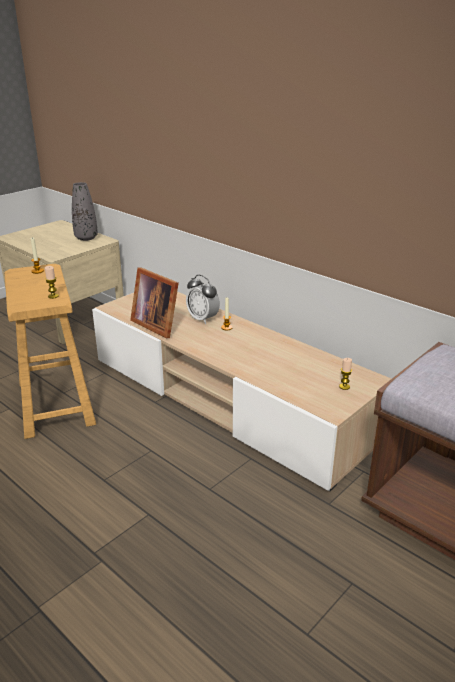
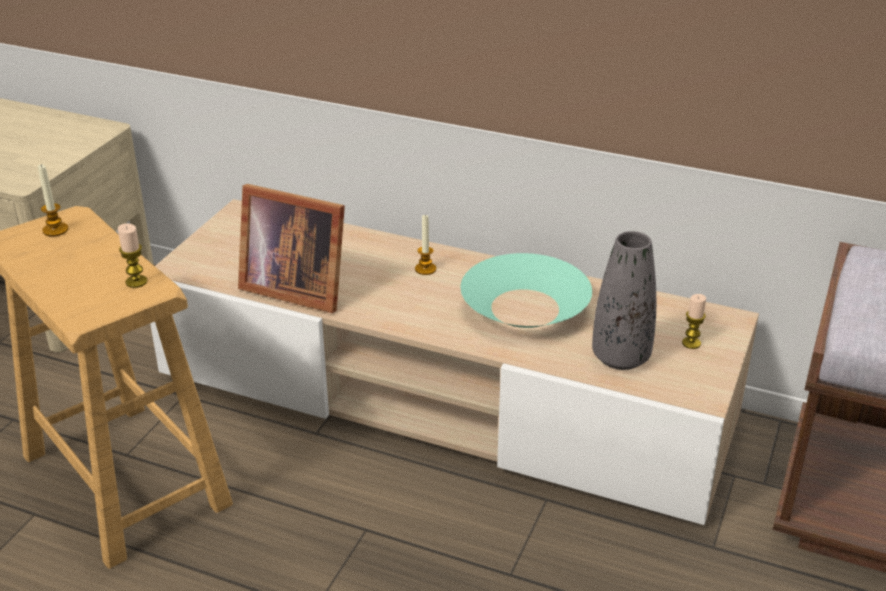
camera: 20 degrees left, 5 degrees up
(86, 238) = (58, 128): grey vase -> grey vase (620, 358)
(203, 319) = (371, 259): alarm clock -> none
(265, 353) = (525, 307): none -> turquoise bowl

